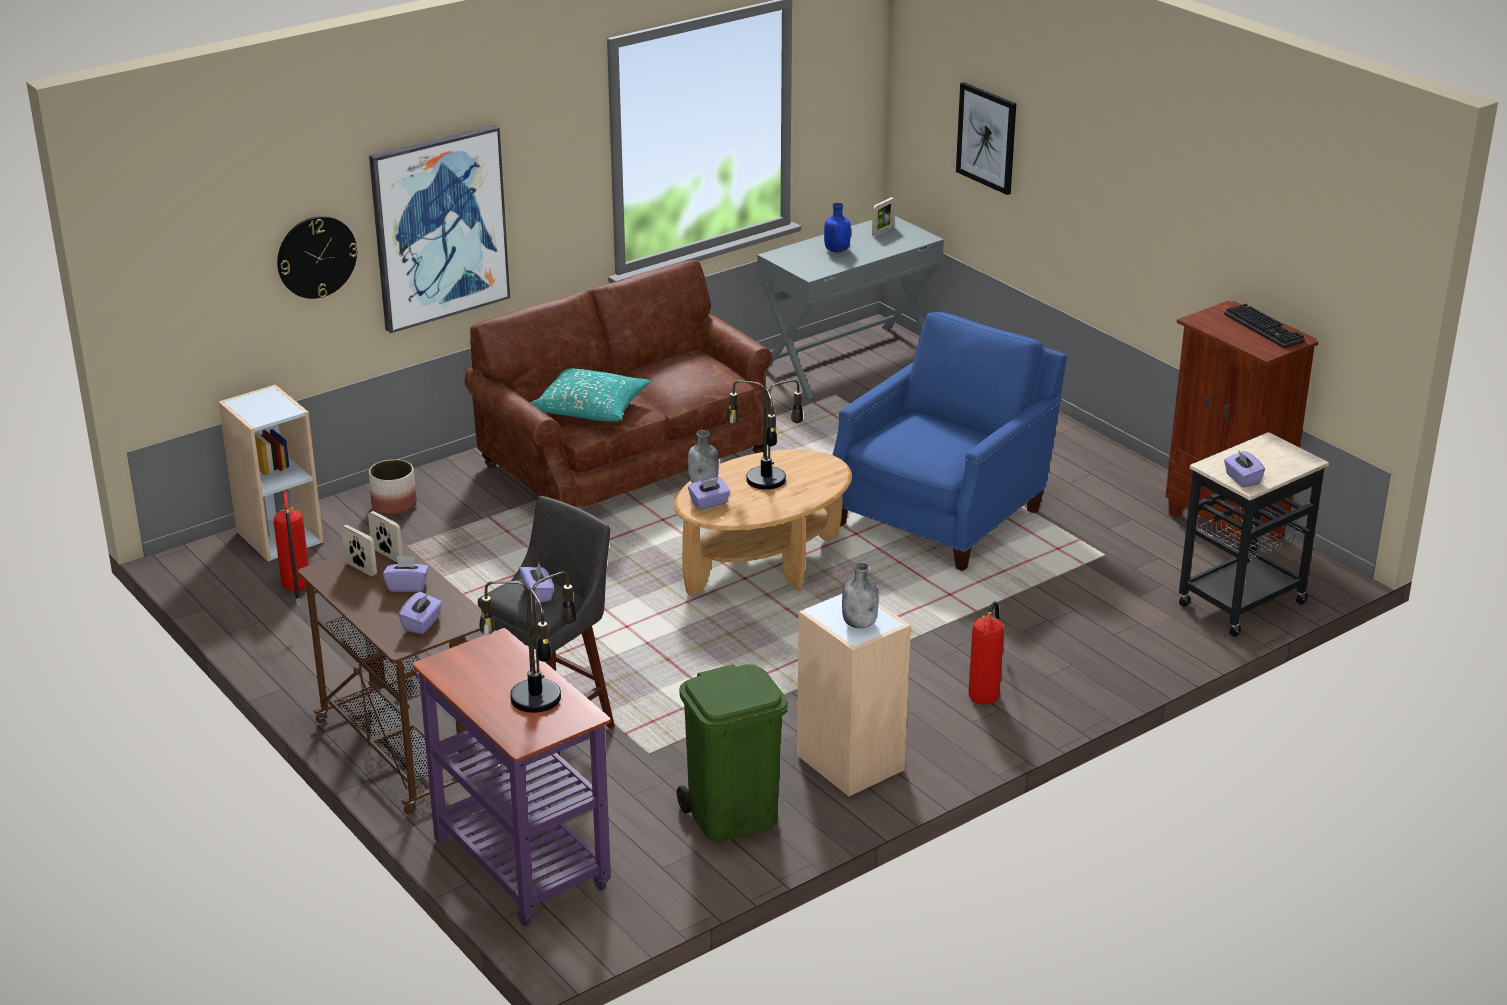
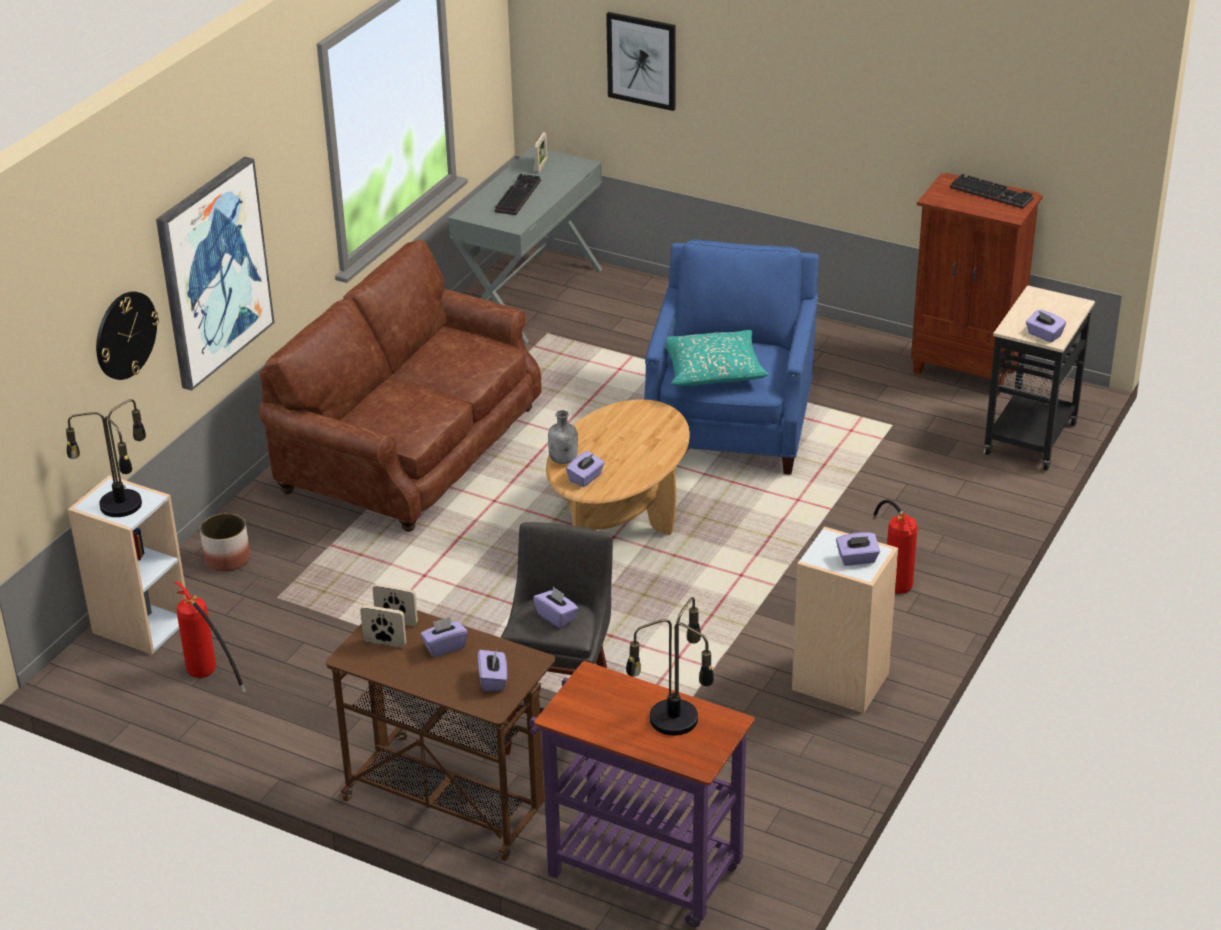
camera: 25 degrees left, 5 degrees up
(591, 408) = (401, 412): turquoise pillow -> turquoise pillow (713, 370)
(734, 816) = (785, 763): green trash can -> none
(765, 480) = (615, 441): table lamp -> table lamp (121, 505)
(836, 250) = (517, 195): blue bottle -> keyboard
(860, 623) = (857, 559): grey bottle -> purple tissue box

